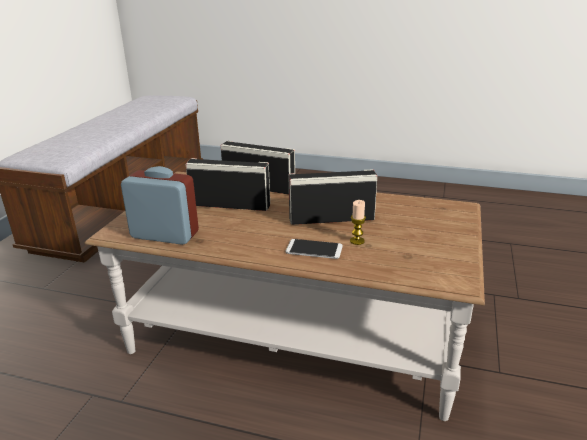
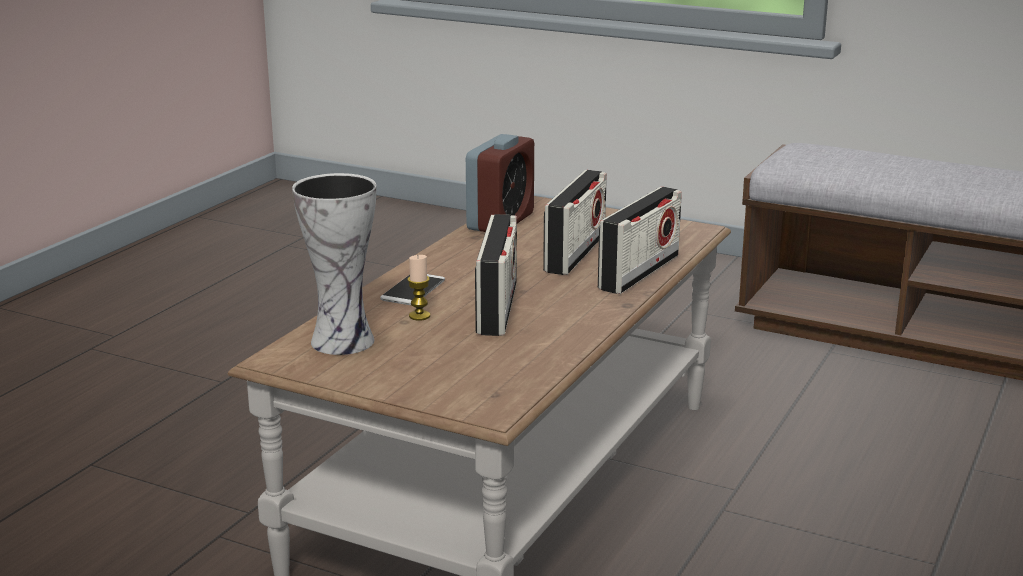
camera: 100 degrees right, 5 degrees down
(411, 261) = (344, 340): none -> vase

